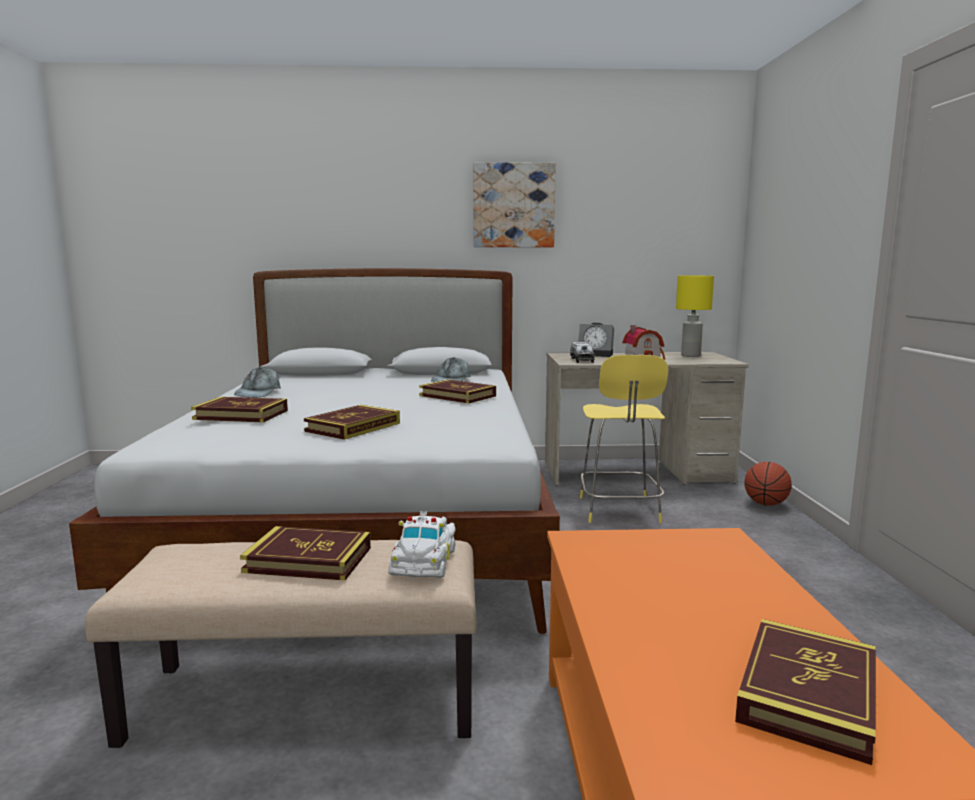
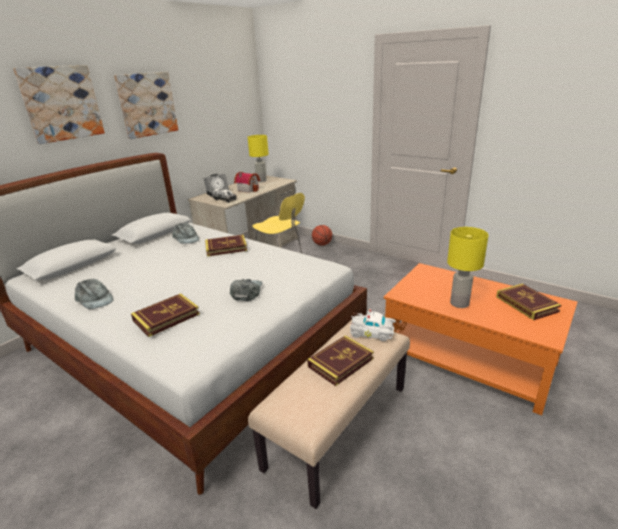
camera: 50 degrees left, 15 degrees up
(353, 427) = (246, 291): book -> grey cap
(398, 191) = (61, 103): none -> picture
(425, 560) = (373, 333): white toy car -> white toy car turned 150 degrees clockwise
(642, 602) = (459, 303): none -> yellow table lamp

